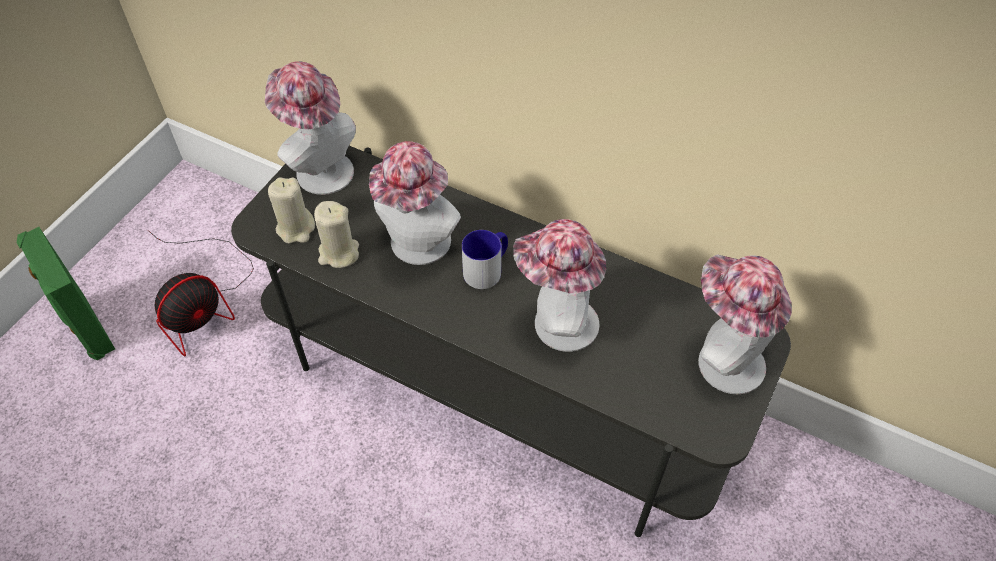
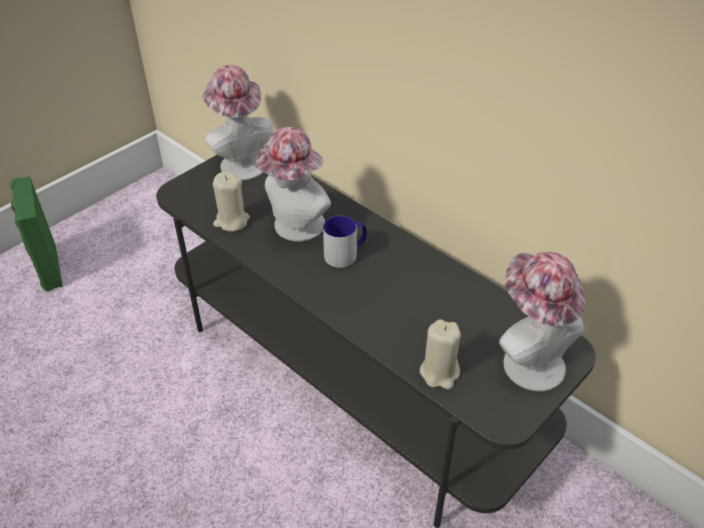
camera: 15 degrees right, 10 degrees down
(203, 301) = (140, 266): fan -> none
(296, 228) = (206, 198): beige candle -> beige candle (439, 372)
(557, 323) = (389, 304): hat -> none

